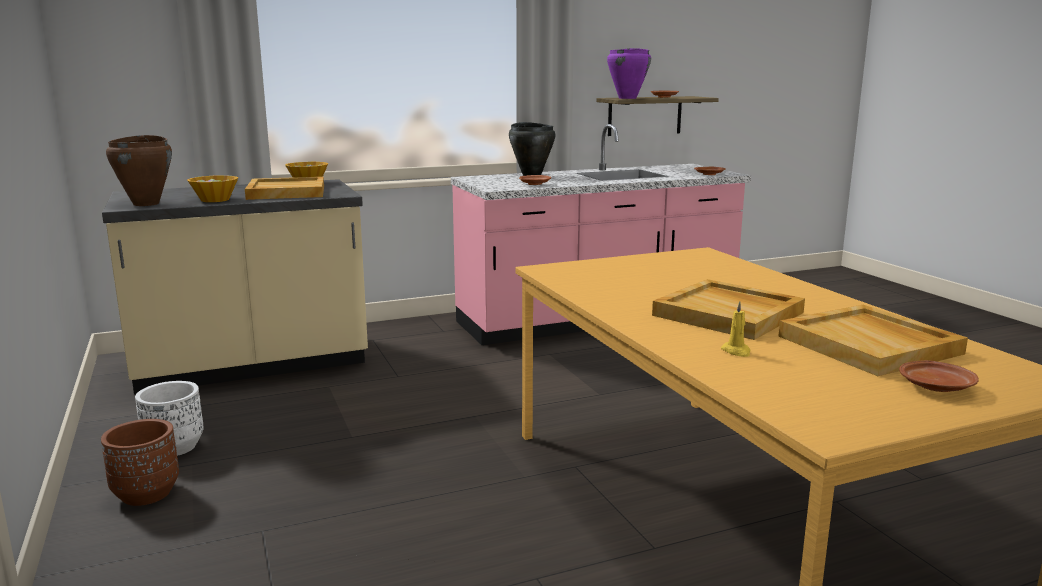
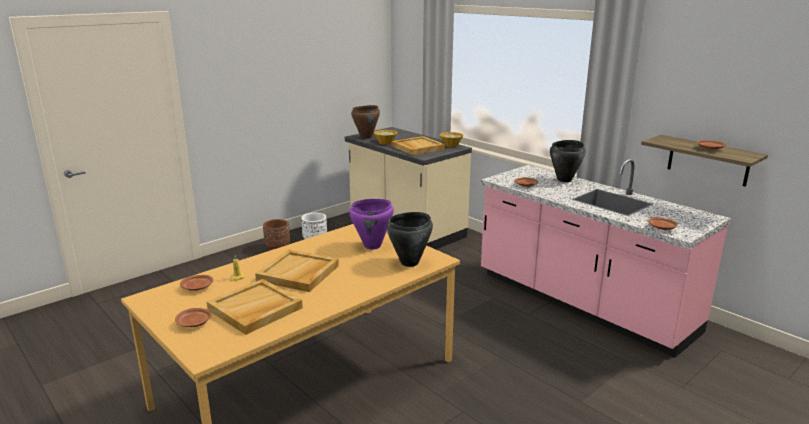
camera: 70 degrees right, 5 degrees up
(628, 98) = (667, 141): purple cooking pot -> purple cooking pot (372, 246)
(710, 263) = (410, 263): none -> black cooking pot
(776, 381) = (198, 287): none -> brown plate

